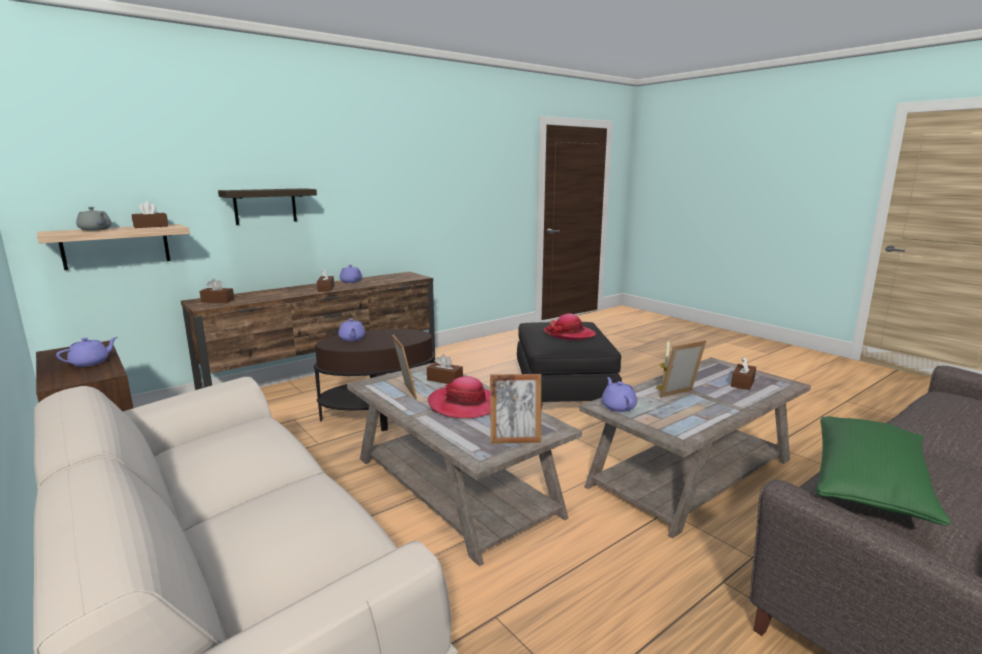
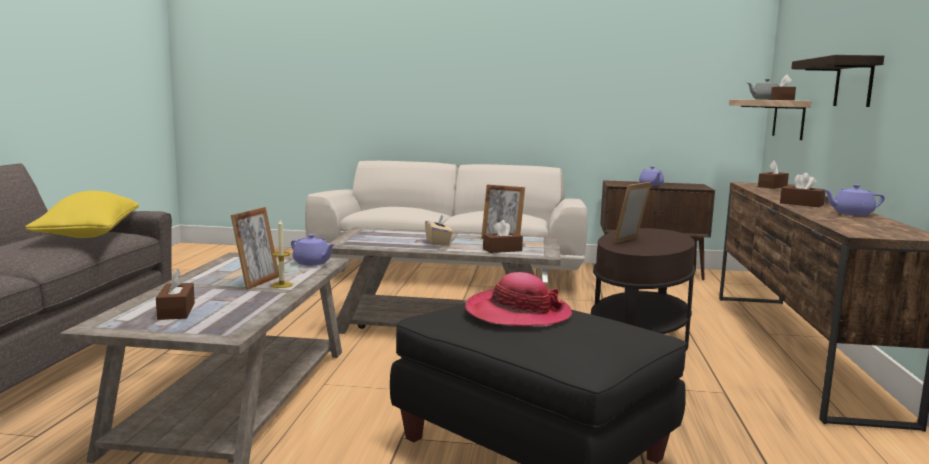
camera: 135 degrees right, 5 degrees down
(352, 339) = (661, 236): purple teapot -> none
(464, 405) = (438, 242): hat -> beige tissue box
(515, 439) = (360, 237): picture frame -> picture frame (630, 241)
(869, 486) = (89, 235): green pillow -> yellow pillow

